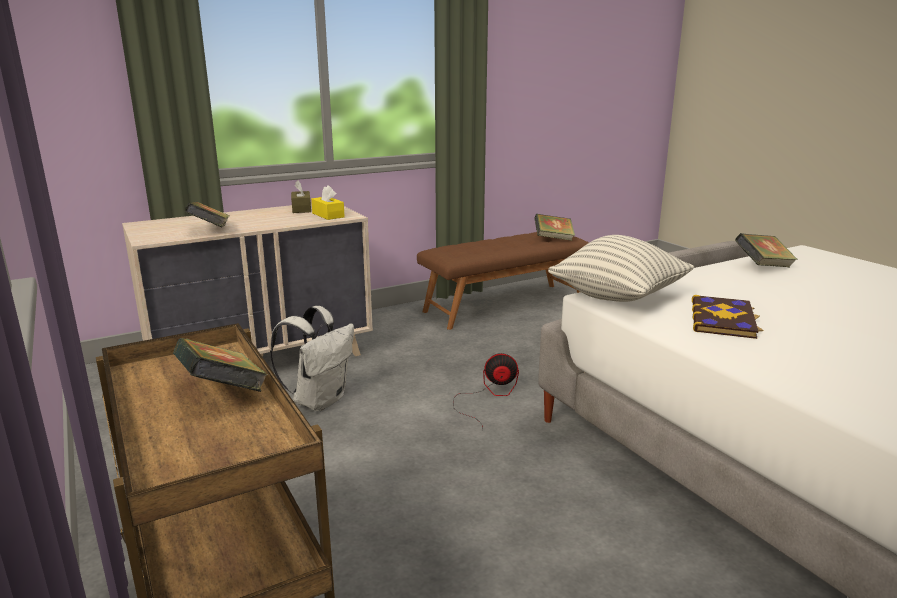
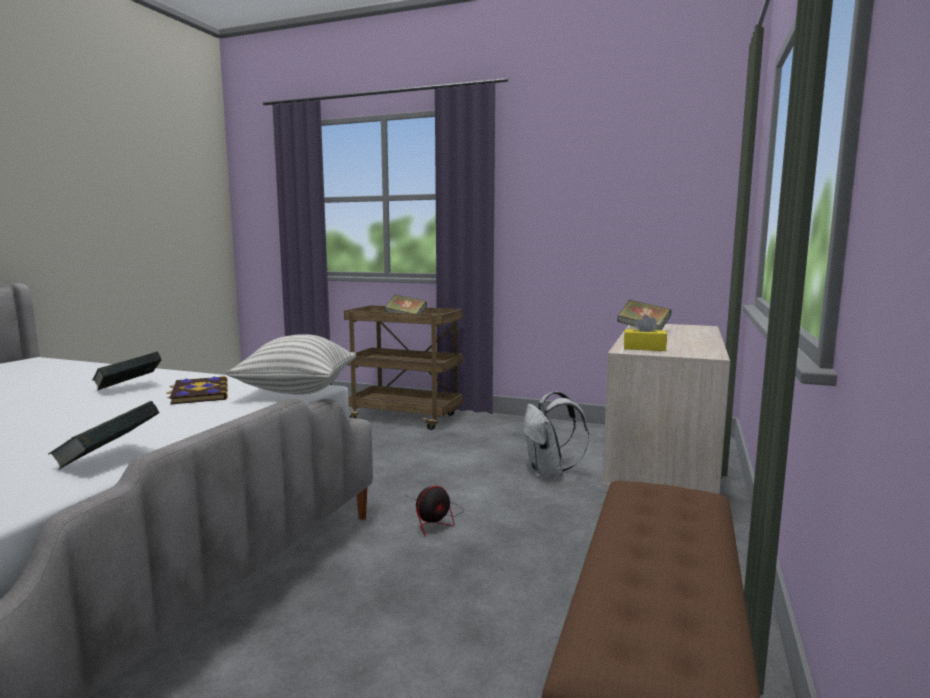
camera: 140 degrees right, 10 degrees down
(301, 209) = (694, 348): brown tissue box -> none
(553, 239) = (624, 619): book -> book (128, 388)

